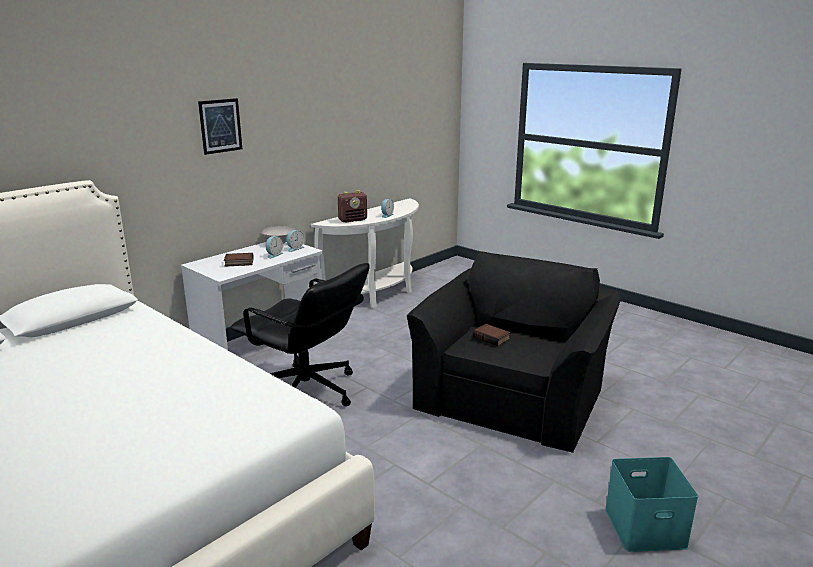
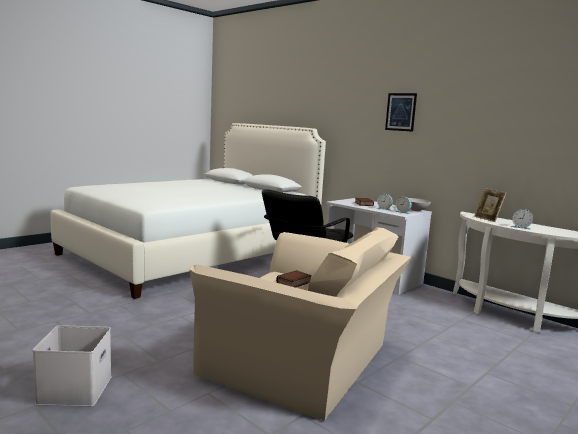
camera: 90 degrees right, 10 degrees down
(353, 220) = (488, 219): radio -> picture frame
(513, 393) = (305, 362): black armchair -> beige armchair
(645, 526) = (76, 390): turquoise storage box -> white storage box

